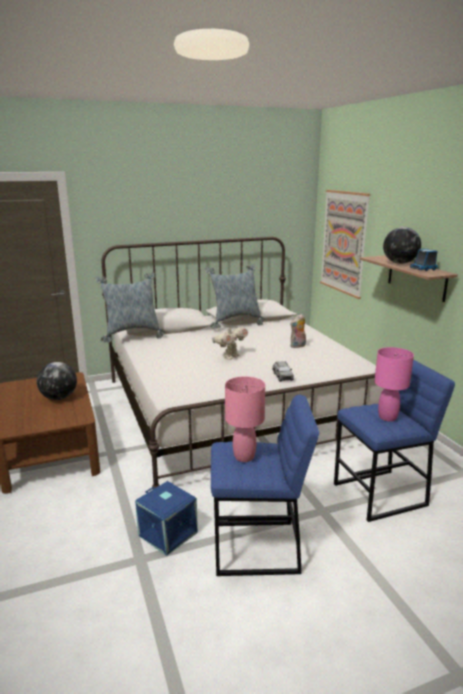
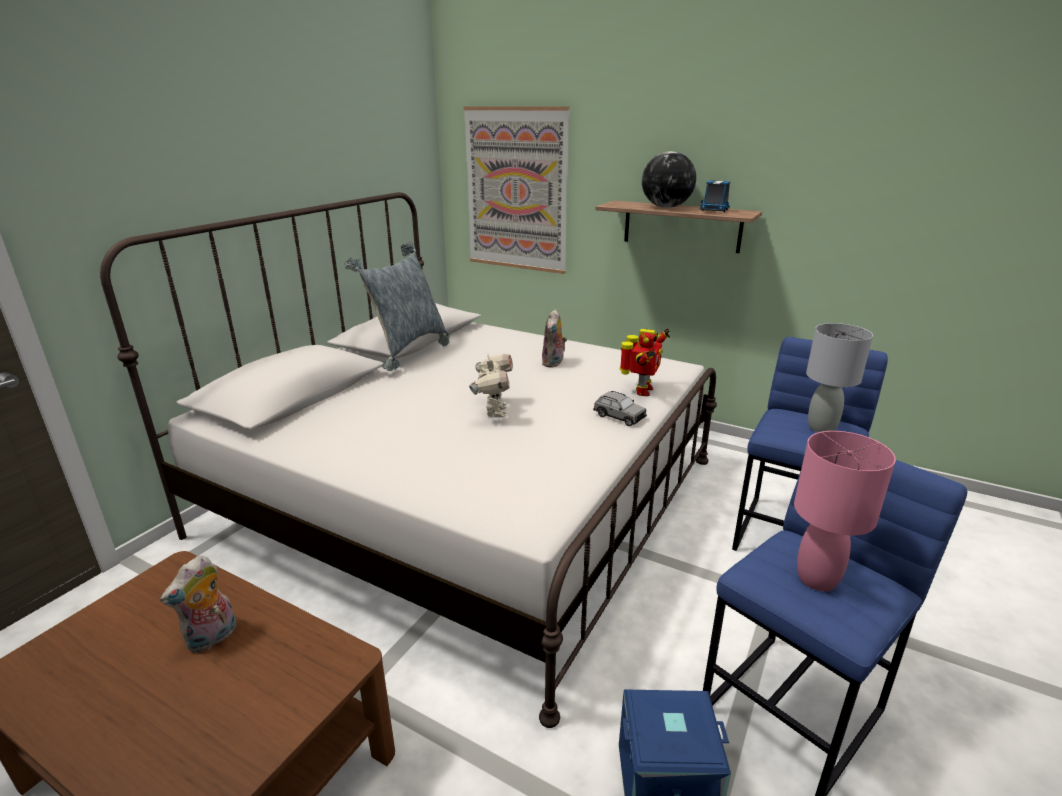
camera: 40 degrees left, 5 degrees up
(59, 397) = (212, 638): globe -> plush toy
(131, 338) = (253, 435): pillow -> none
(318, 370) = (641, 391): none -> toy robot
(387, 417) = (822, 428): pink table lamp -> grey table lamp

